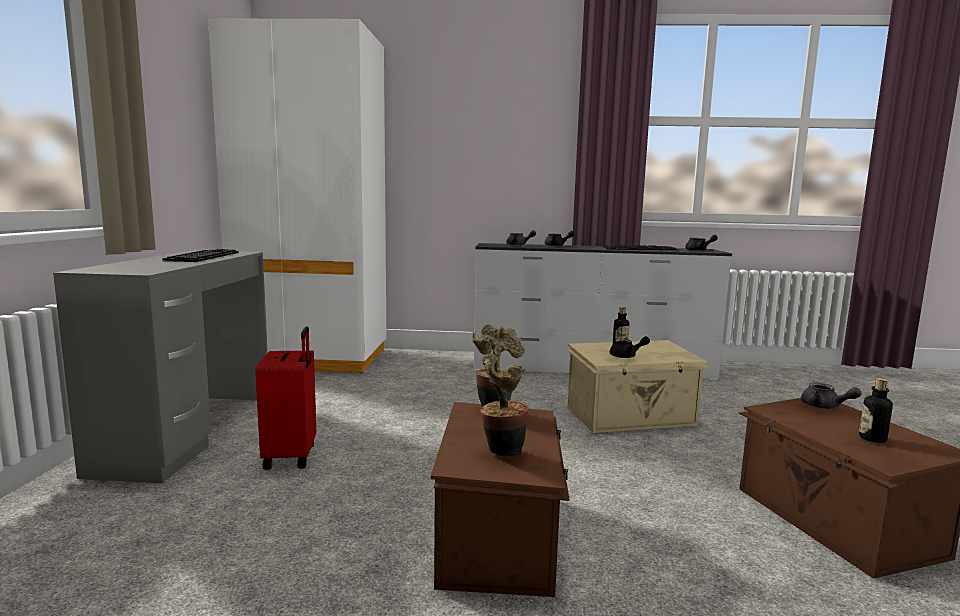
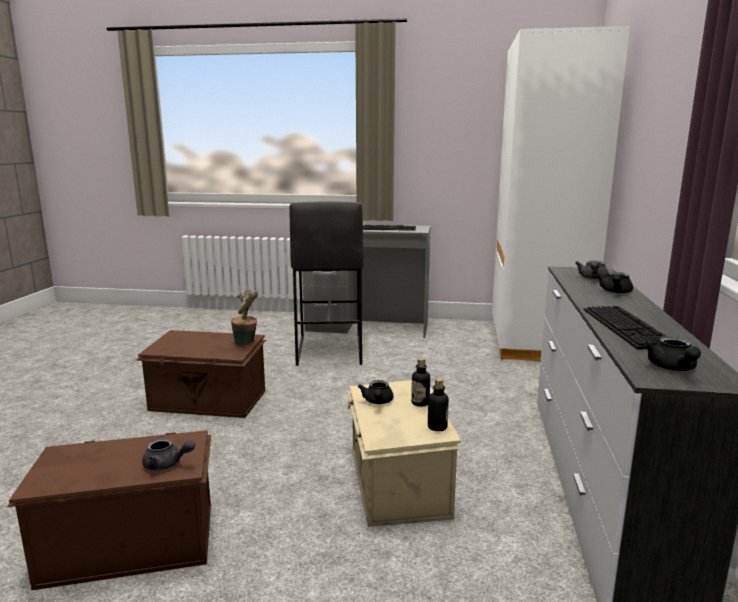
camera: 95 degrees right, 5 degrees up
(292, 456) = (328, 351): red suitcase -> grey stool
(501, 452) = (184, 342): potted plant -> none
(825, 407) = (167, 464): grey teapot -> grey teapot turned 135 degrees counterclockwise
(872, 438) = (91, 461): bottle -> bottle (437, 427)

